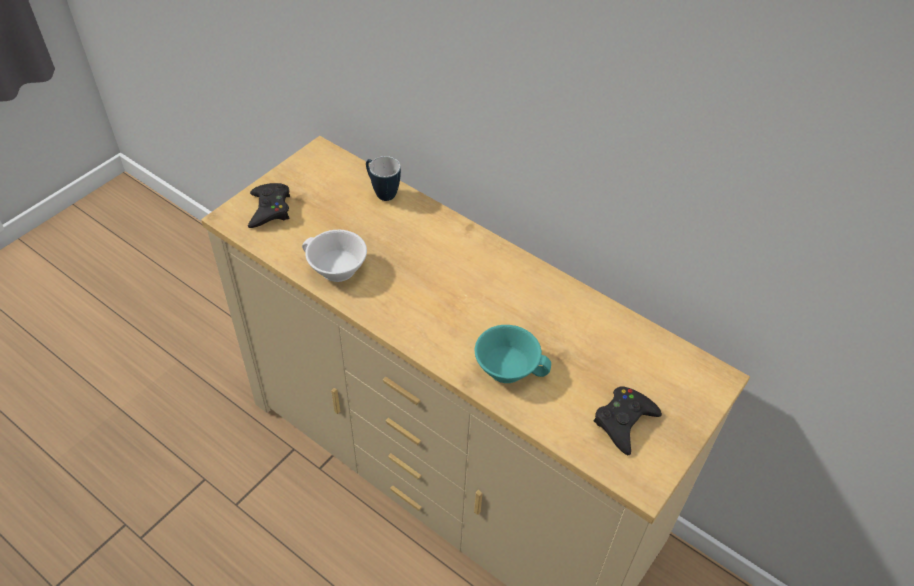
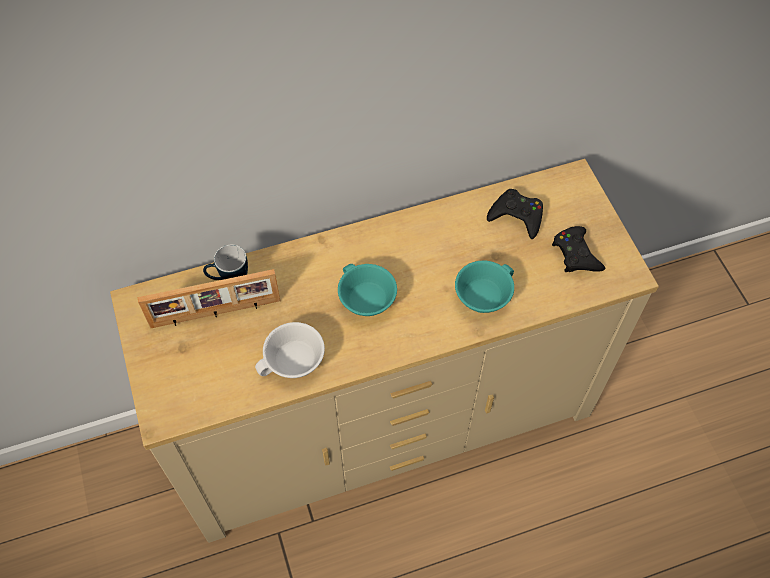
camera: 55 degrees left, 10 degrees up
(270, 209) = (178, 380): black game controller -> black game controller (517, 216)
(344, 200) = (216, 314): none -> picture frame
(432, 284) = (364, 301): none -> turquoise cup

